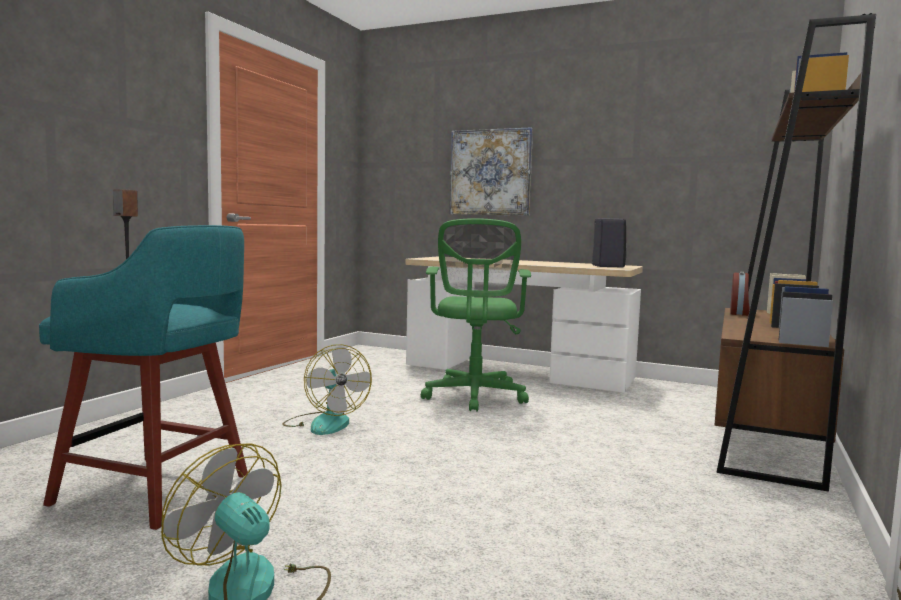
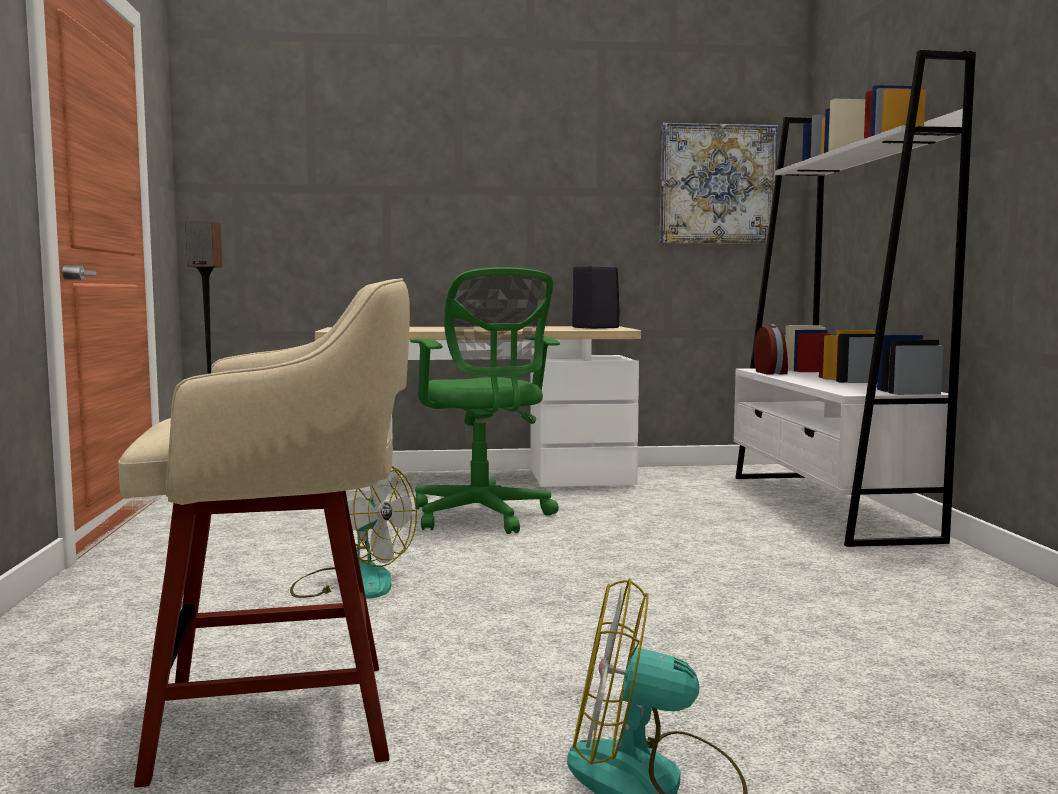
camera: 30 degrees left, 0 degrees up
(157, 491) = (284, 718): turquoise stool -> beige stool
(490, 172) = (404, 203): picture -> picture (717, 184)
(763, 436) = (826, 506): brown bookcase -> white bookcase

